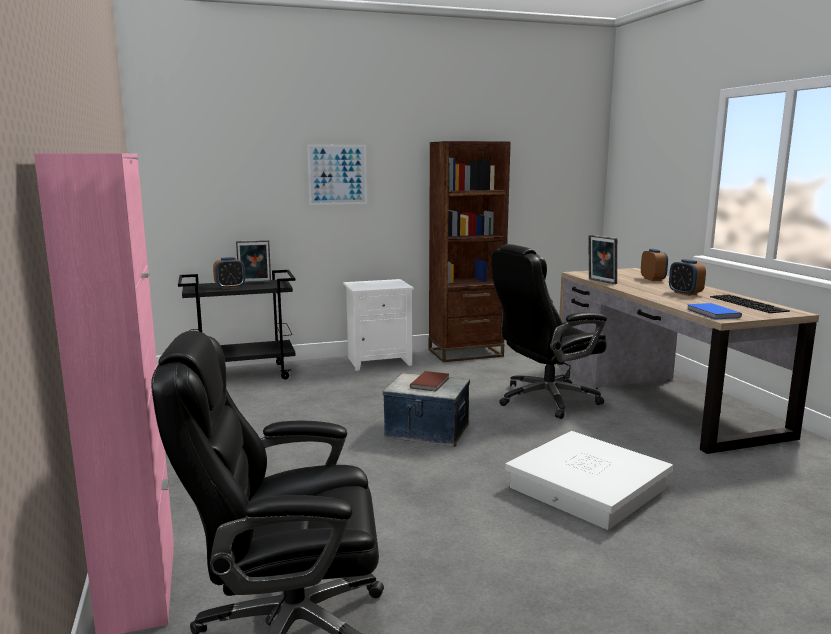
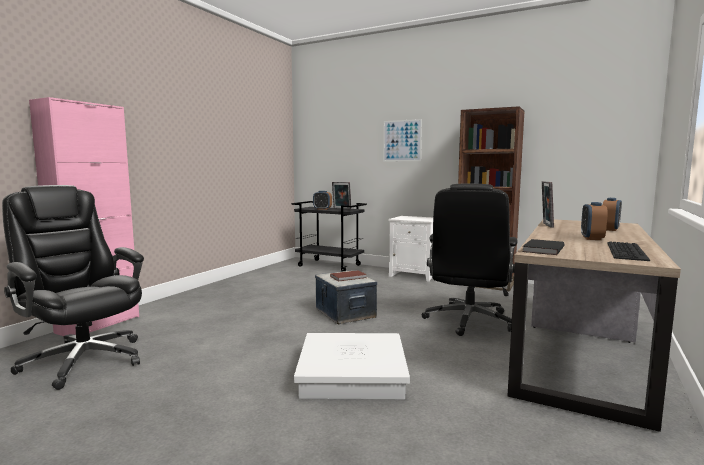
camera: 45 degrees right, 5 degrees down
(545, 399) = (468, 321): black office chair -> black office chair turned 90 degrees counterclockwise
(712, 313) = (542, 249): blue book -> black book

